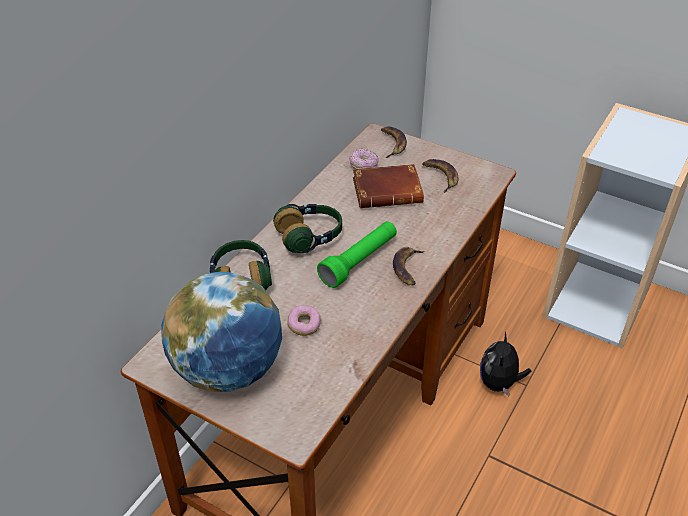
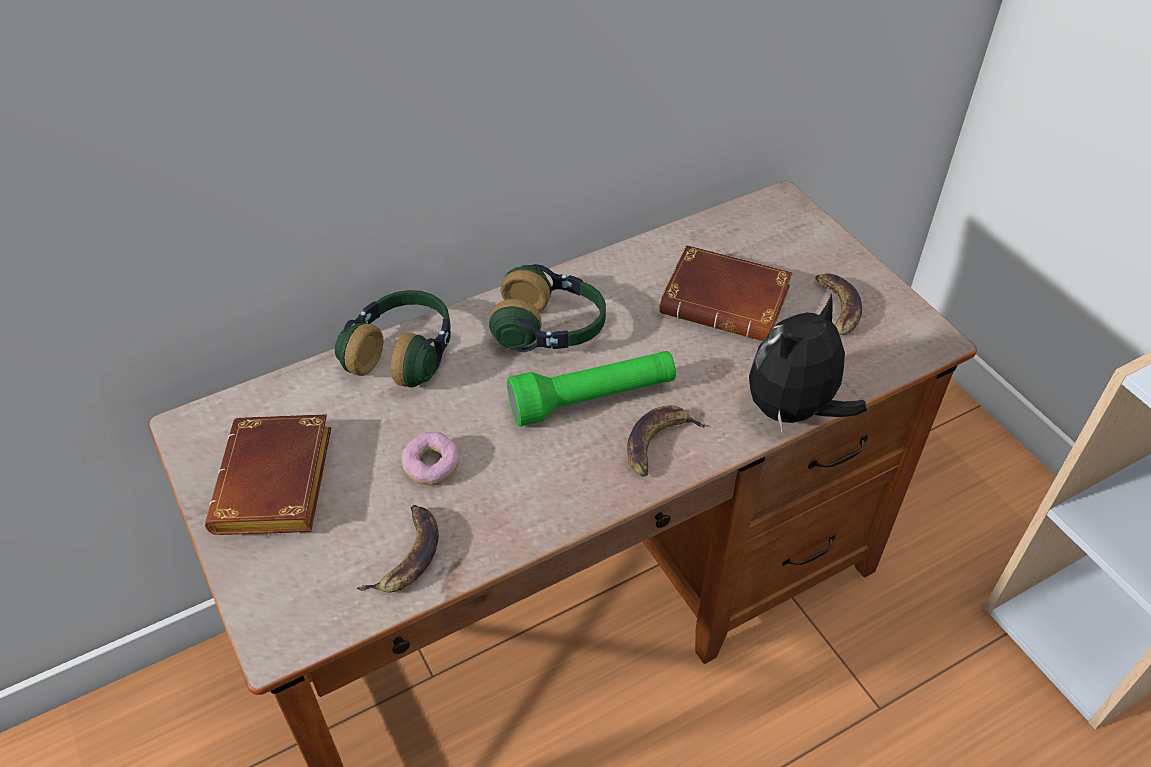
camera: 30 degrees right, 5 degrees up
(229, 370) = (278, 486): globe -> brown book
(363, 166) = (720, 246): donut -> none
(392, 143) = (795, 226): banana -> banana (407, 555)
(499, 383) = (836, 683): plush toy -> plush toy (794, 411)

